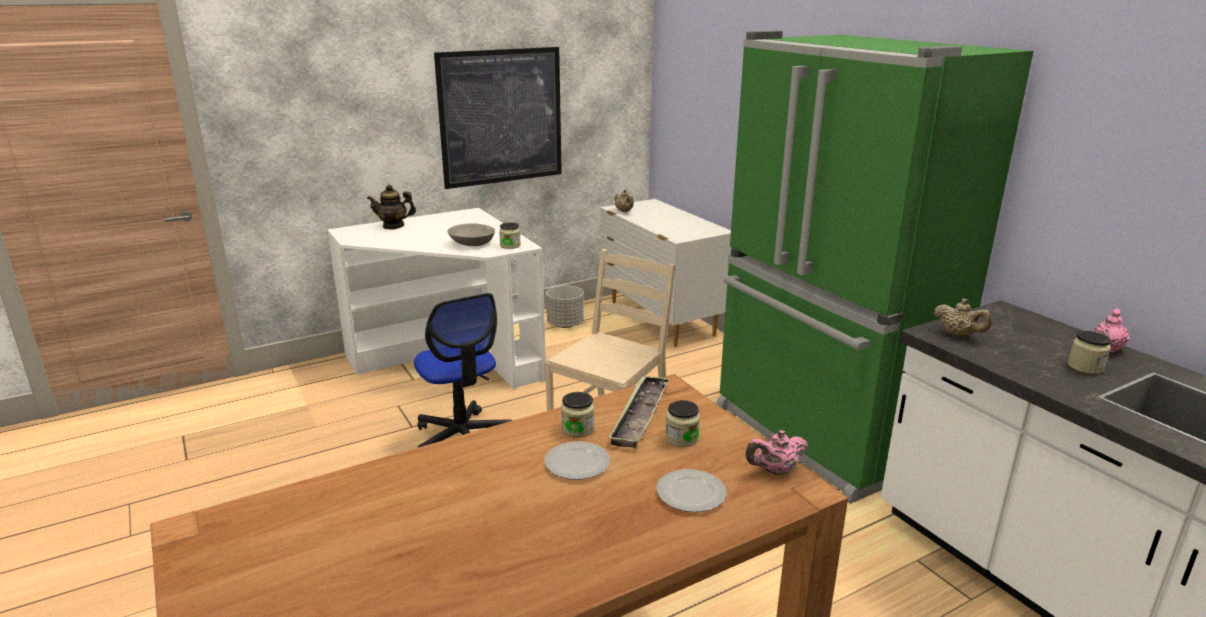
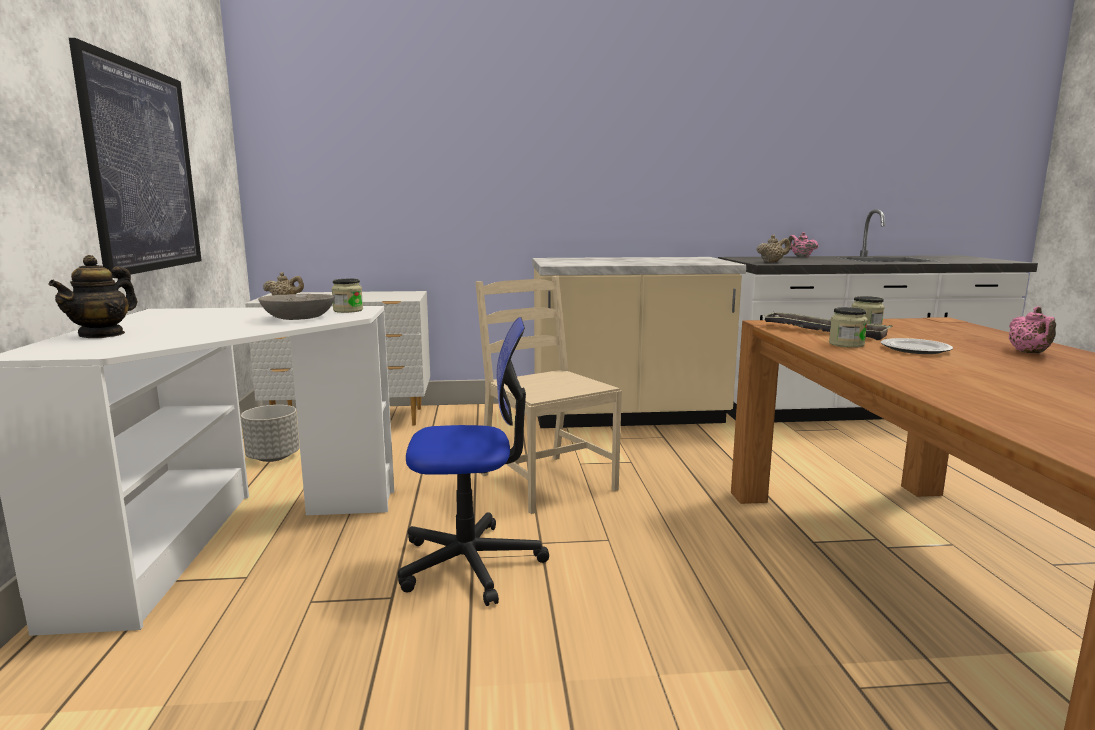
camera: 65 degrees left, 10 degrees down
(691, 494) = (958, 335): plate -> none
(775, 471) = (916, 321): pink teapot -> pink teapot (1029, 353)
(821, 436) = (628, 417): green fridge -> beige counter
(1085, 367) = (827, 259): jar -> none

